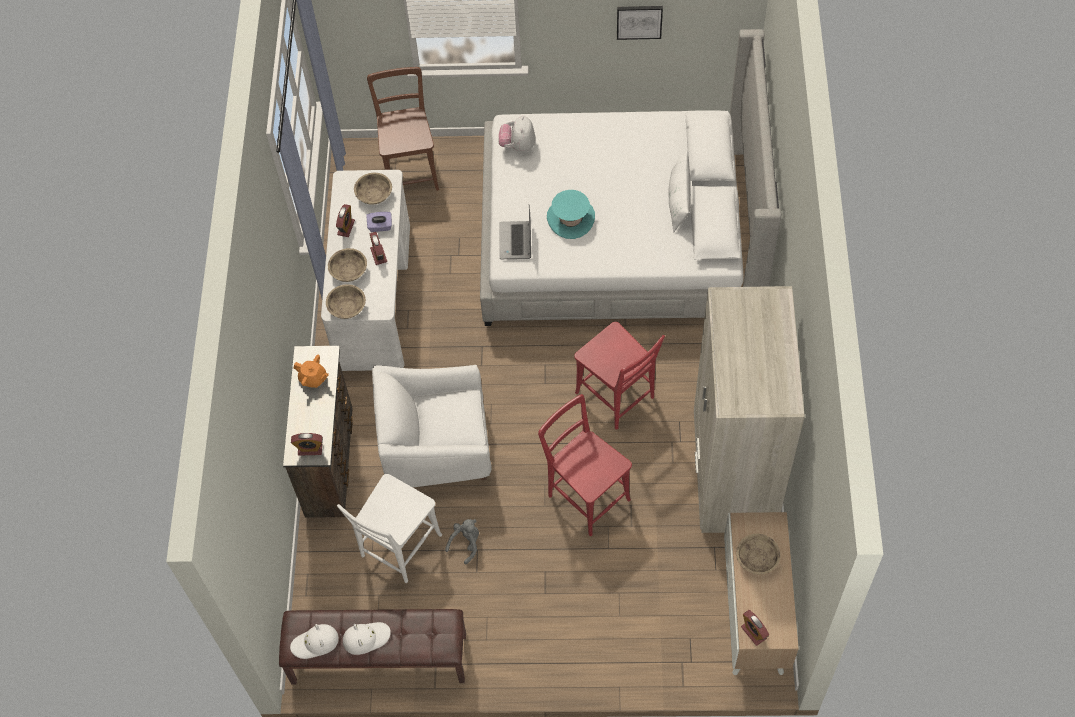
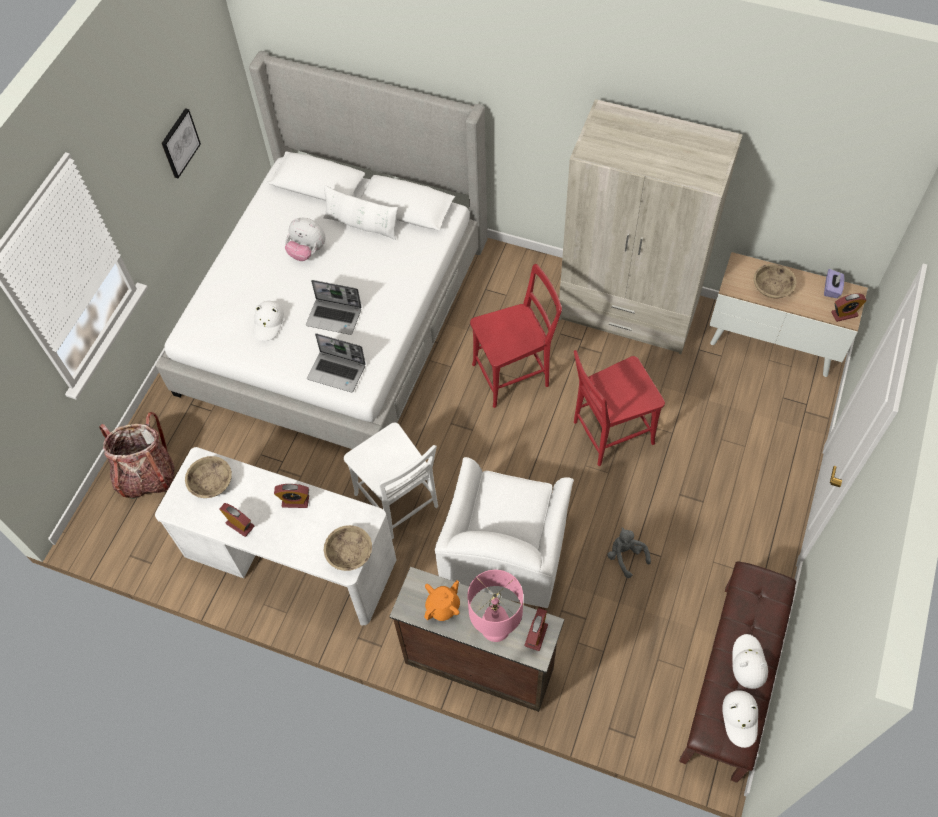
camera: 70 degrees left, 0 degrees up
(307, 420) = (496, 628): none -> pink table lamp
(349, 271) = (301, 538): beige bowl -> none
(380, 226) = (258, 489): purple tissue box -> purple tissue box (831, 289)
(398, 549) = (610, 624): white chair -> white chair (399, 504)
(410, 169) = (147, 475): brown chair -> backpack
(518, 146) = (219, 334): plush toy -> plush toy (307, 251)
(543, 174) = (268, 323): none -> white hat
(570, 219) = (335, 317): turquoise hat -> laptop

